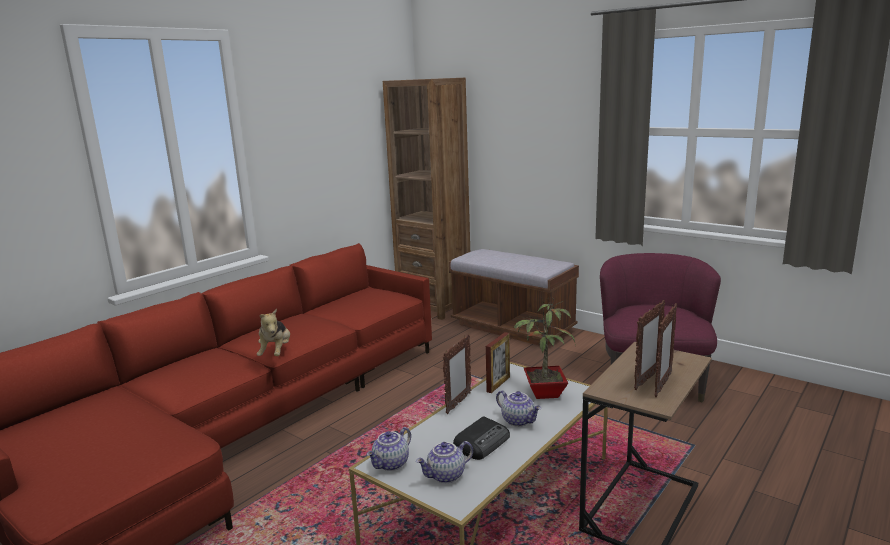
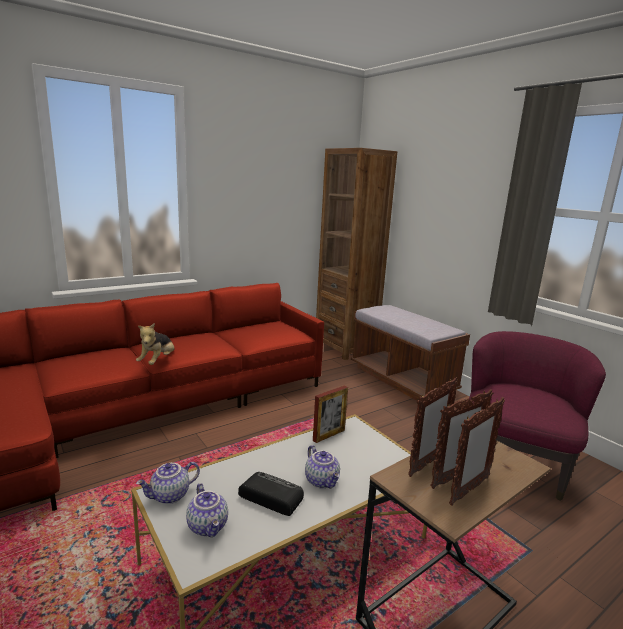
camera: 15 degrees right, 0 degrees up
(446, 476) = (208, 526): teapot -> teapot turned 105 degrees counterclockwise
(458, 403) = (278, 446): picture frame -> picture frame (427, 464)
(482, 442) = (270, 496): radio -> radio turned 120 degrees counterclockwise
(542, 393) = (365, 456): potted plant -> none

